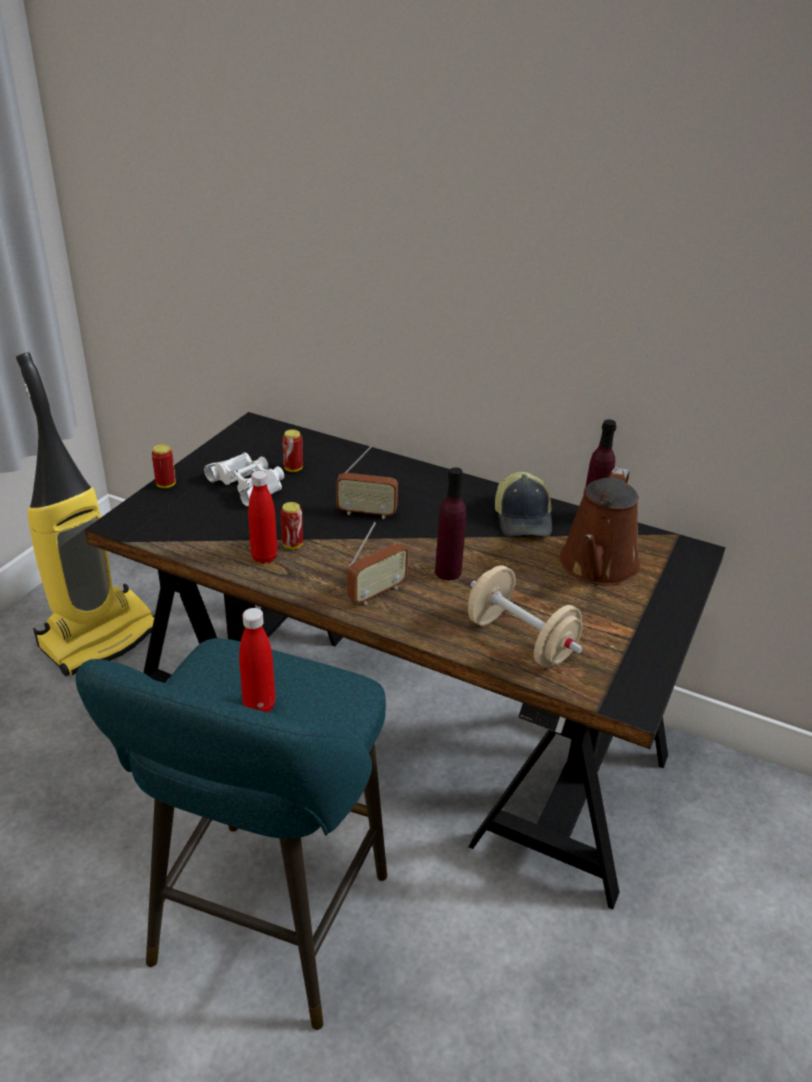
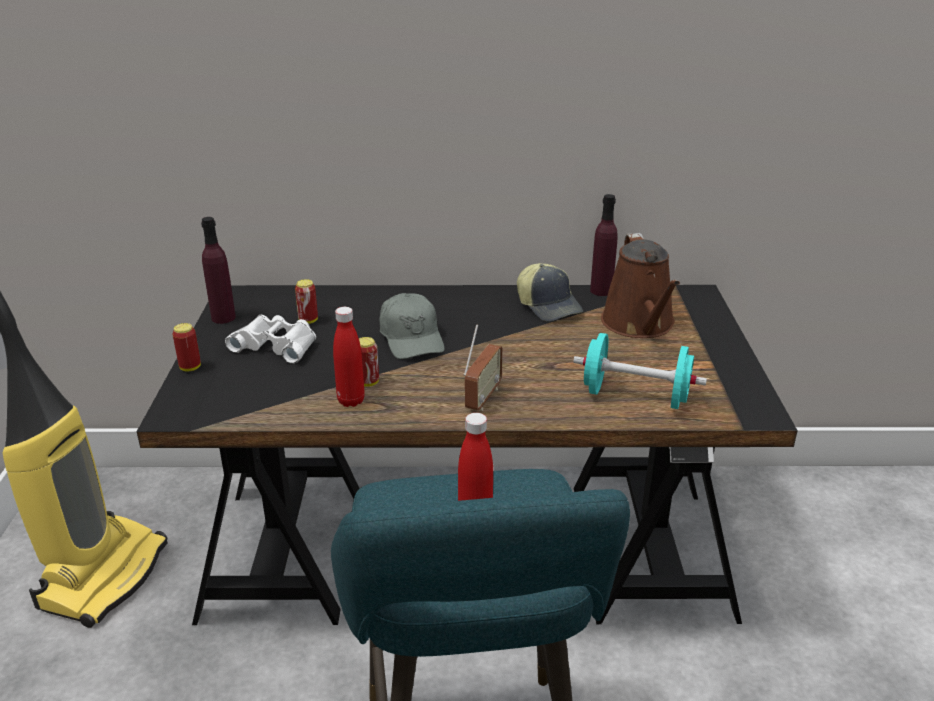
camera: 25 degrees left, 5 degrees down
(366, 513) = (411, 338): radio -> grey cap
(448, 572) = (527, 363): purple bottle -> purple bottle (223, 317)
(520, 640) = (635, 396): beige dumbbell -> turquoise dumbbell

